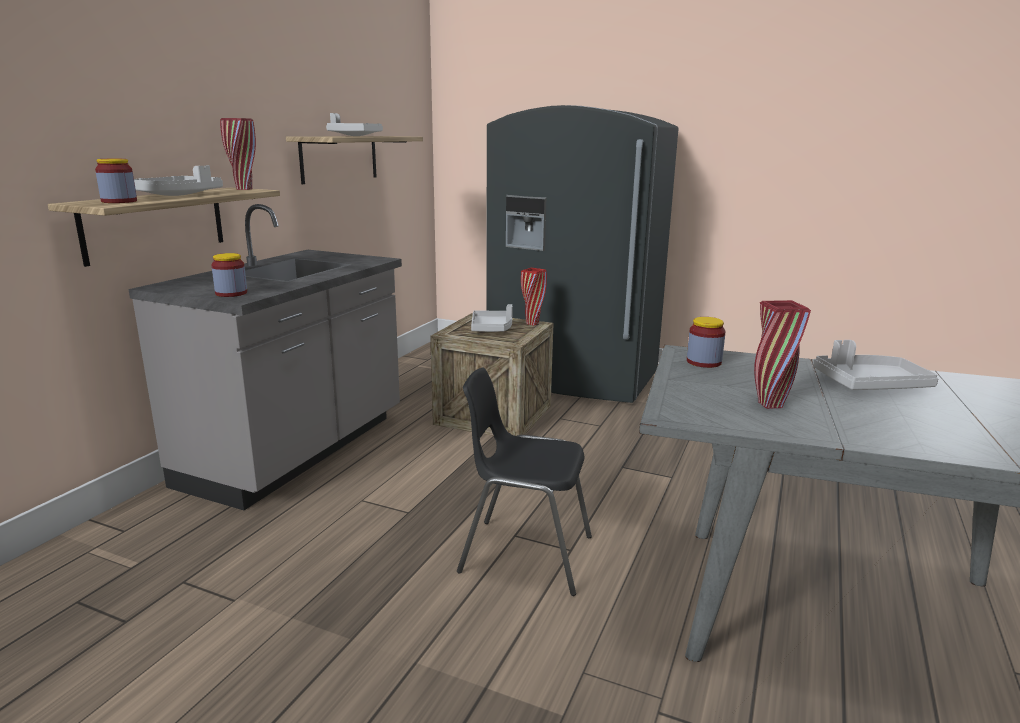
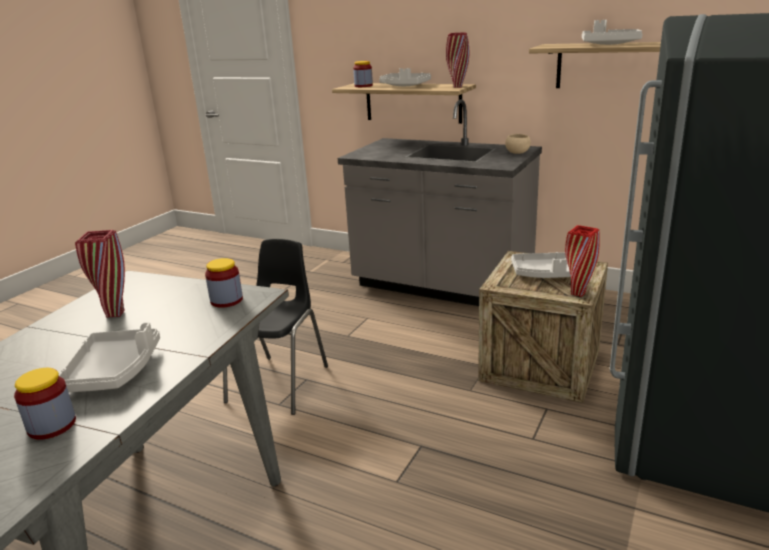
camera: 95 degrees right, 5 degrees up
(231, 293) = (368, 152): jar -> jar (52, 425)
(328, 254) = (517, 153): none -> beige bowl

